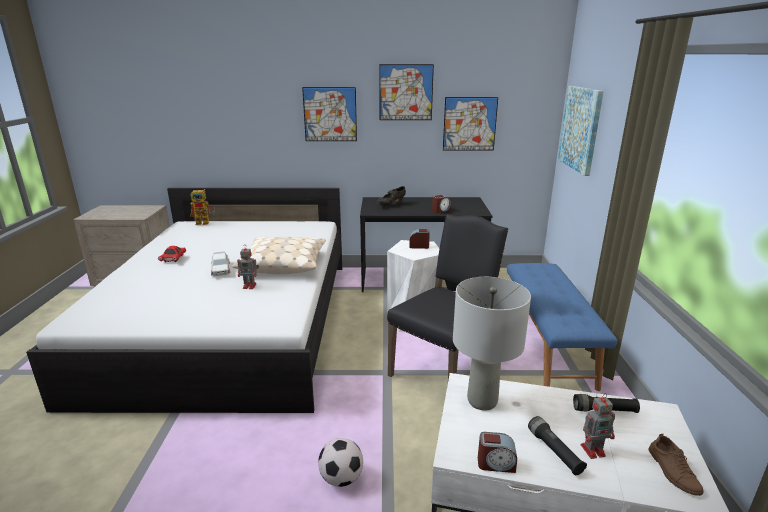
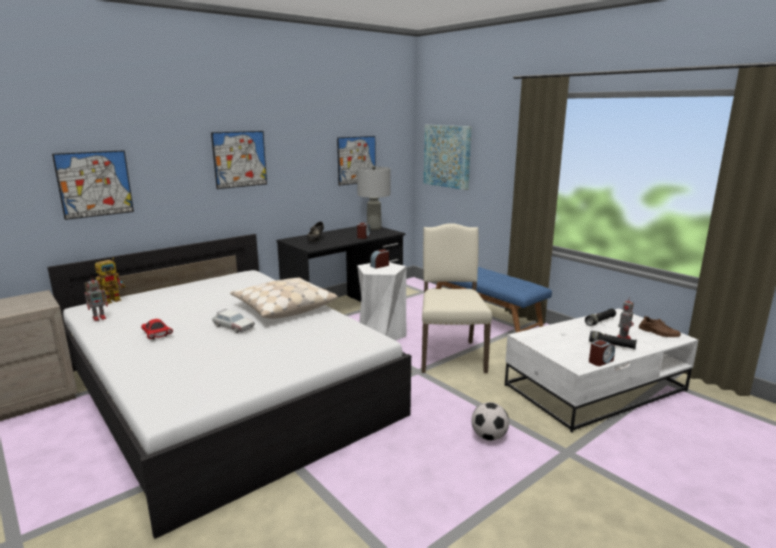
camera: 40 degrees left, 5 degrees down
(250, 286) = (292, 329): toy robot -> toy robot (100, 318)
(406, 92) = (306, 134): picture -> picture (95, 184)
(443, 370) = (450, 355): black chair -> beige chair
(483, 401) = (547, 339): grey table lamp -> grey table lamp (374, 228)

